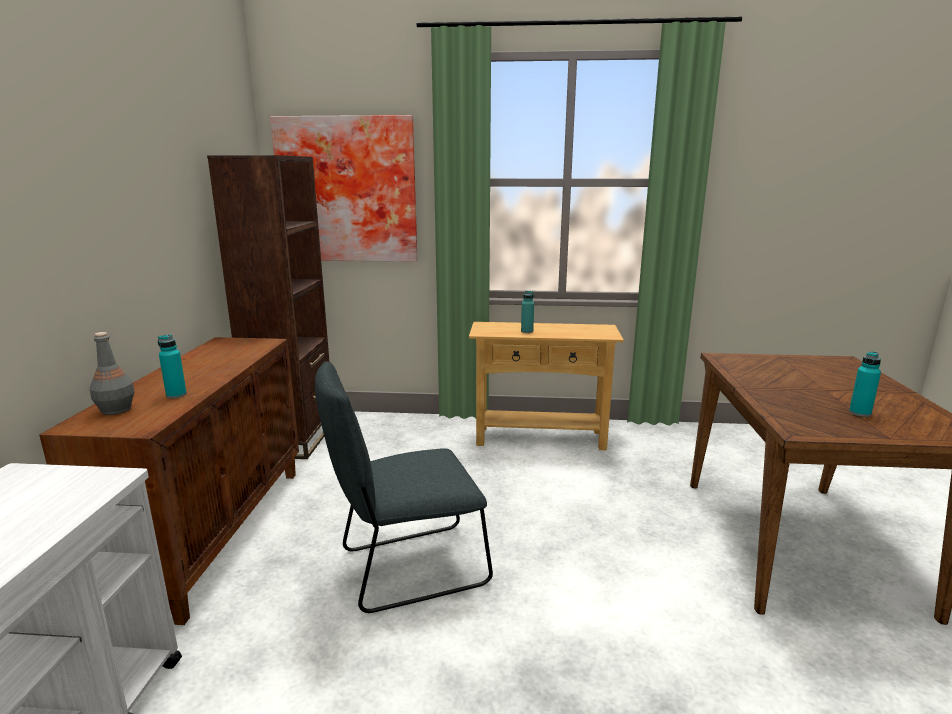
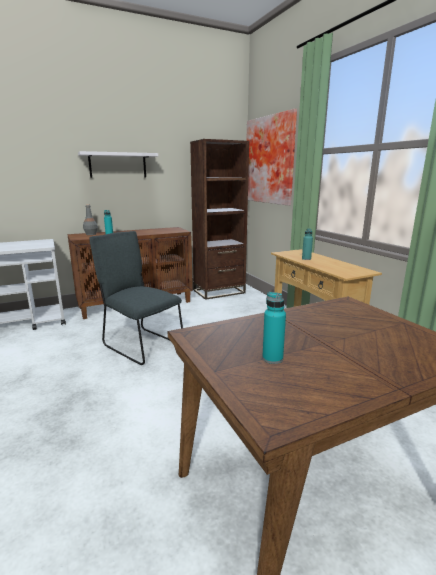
camera: 60 degrees right, 0 degrees up
(106, 219) = (118, 165): none -> white shelf

